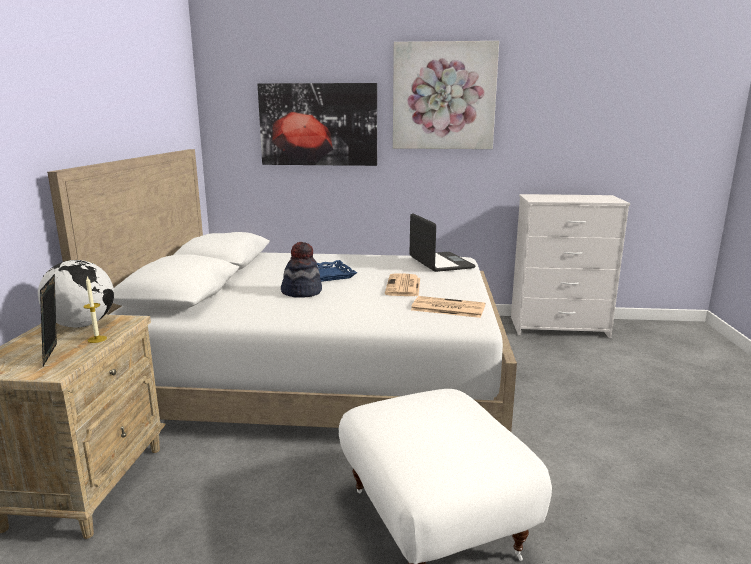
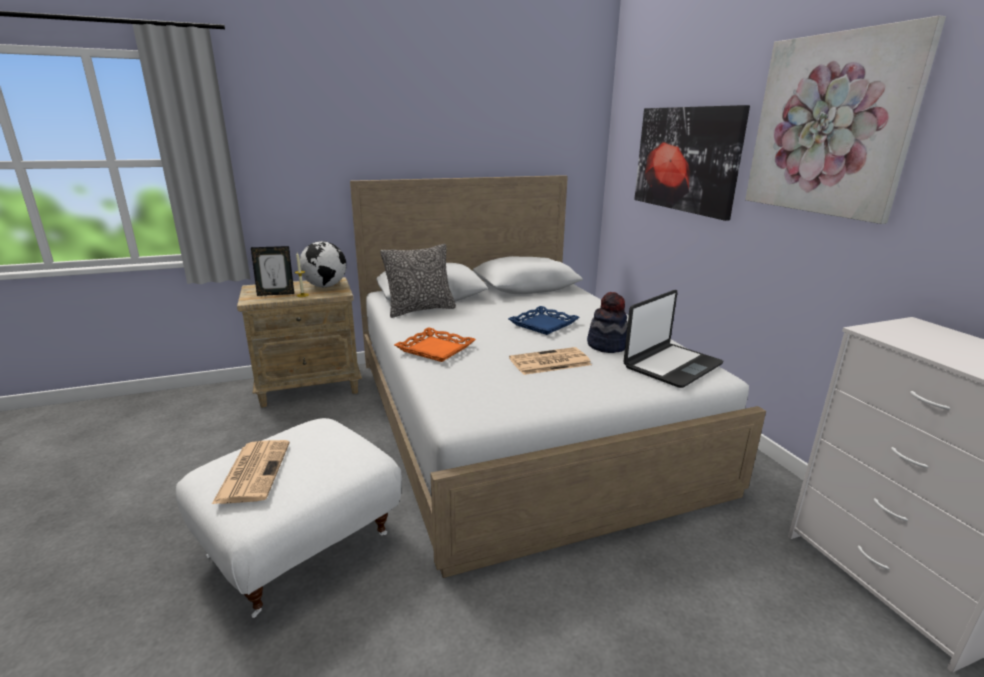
camera: 65 degrees right, 5 degrees up
(55, 354) = (276, 294): picture frame -> picture frame turned 150 degrees counterclockwise
(218, 305) = (420, 310): none -> pillow
(302, 292) = (481, 326): hat -> hat (607, 345)
(334, 313) = (436, 349): none -> orange tray
(447, 308) = (499, 395): newspaper -> newspaper (253, 471)

